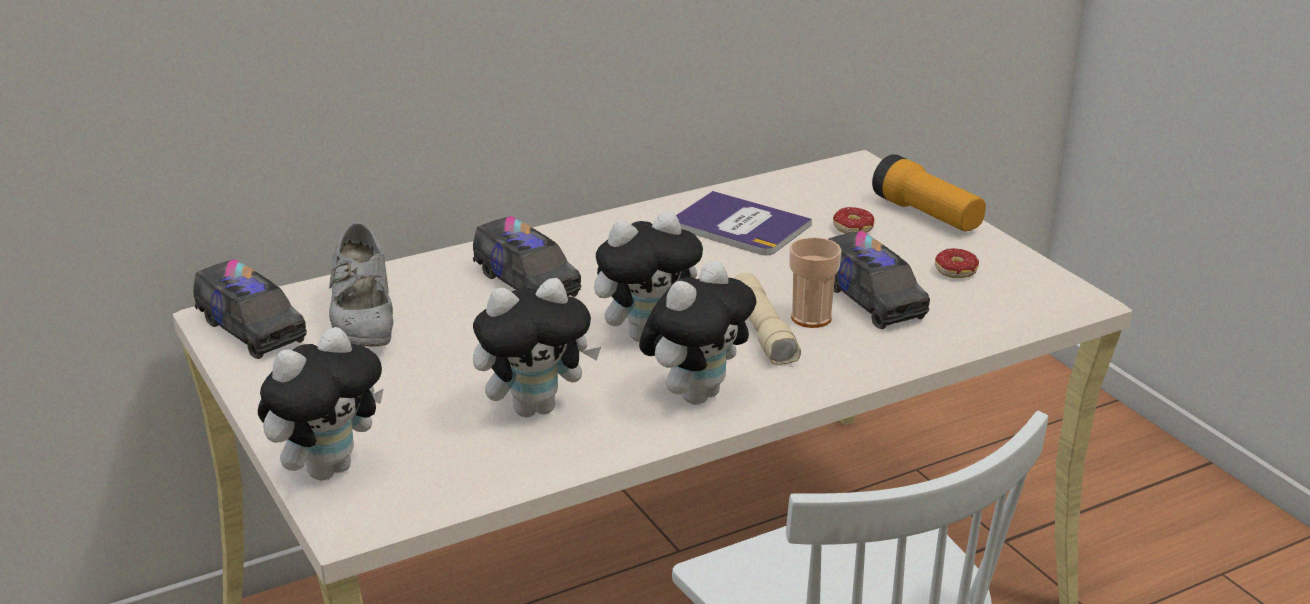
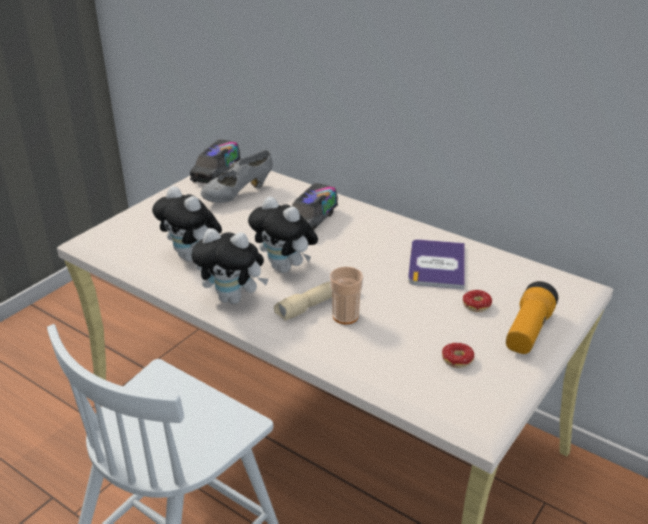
camera: 65 degrees right, 5 degrees up
(327, 468) = (116, 223): plush toy -> none
(872, 300) = (386, 334): toy truck -> none

